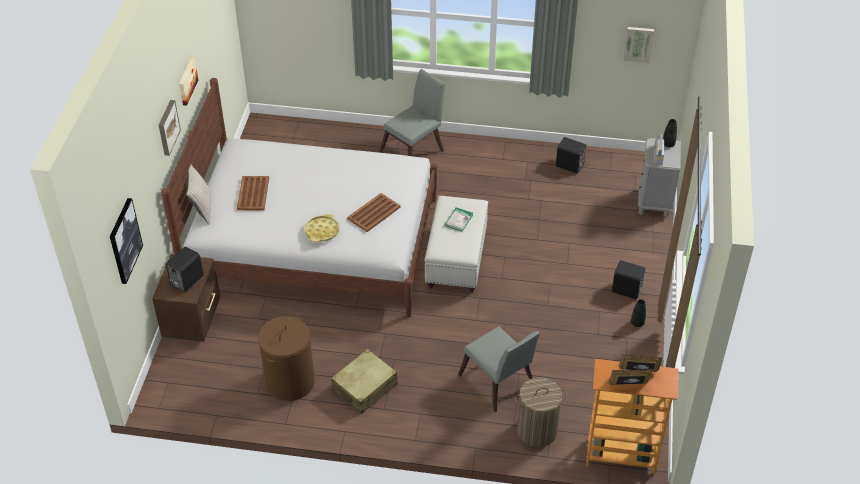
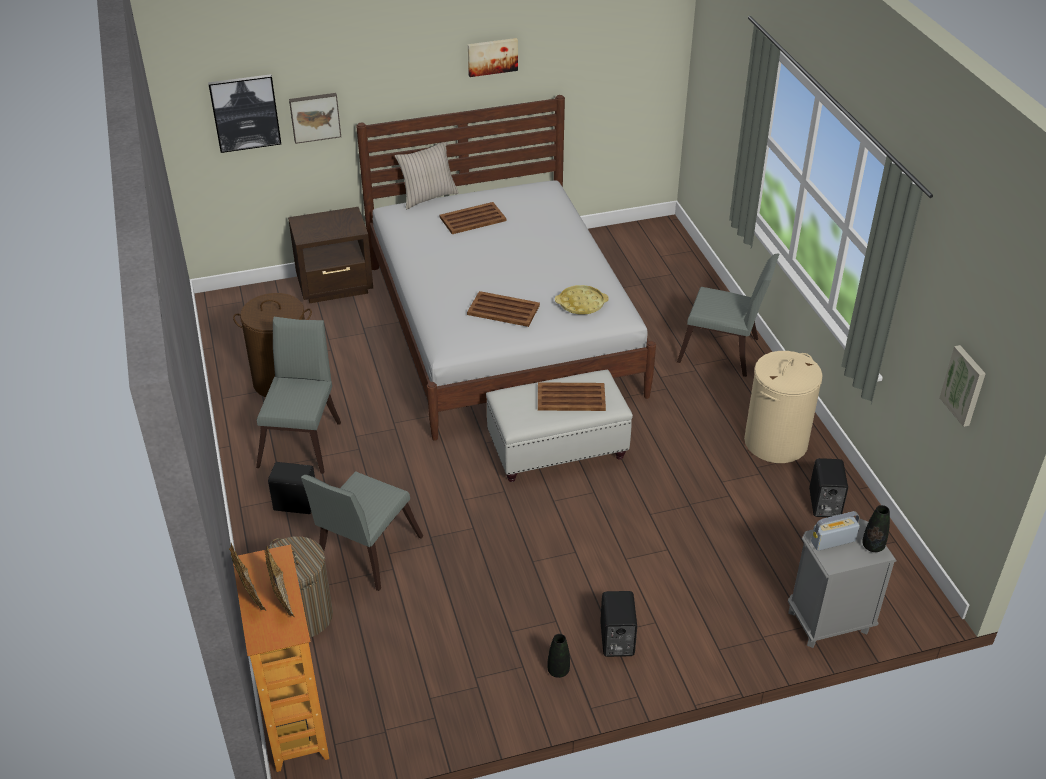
camera: 65 degrees right, 5 degrees down
(167, 127) = (412, 71): picture -> picture (315, 117)
(186, 280) = (324, 228): black speaker -> black speaker (295, 503)
(322, 231) = (445, 282): yellow tray -> yellow tray (581, 304)
(365, 387) = (302, 440): beige suitcase -> grey chair
(458, 220) = (572, 398): book -> brown tray
(508, 163) = (775, 442): none -> beige laundry basket

